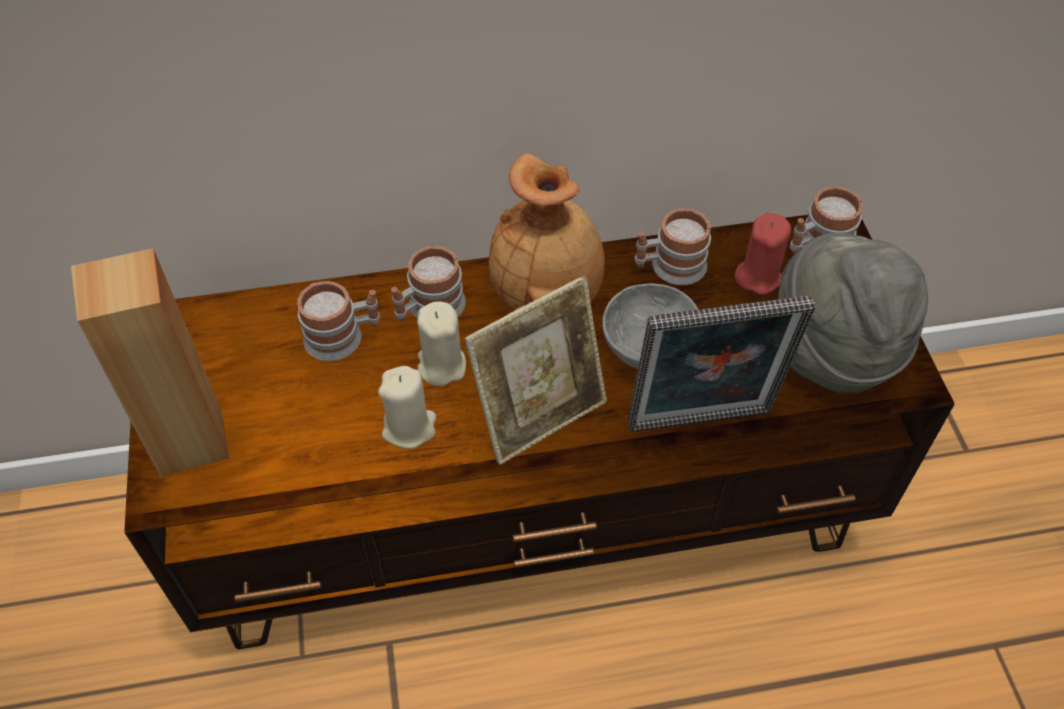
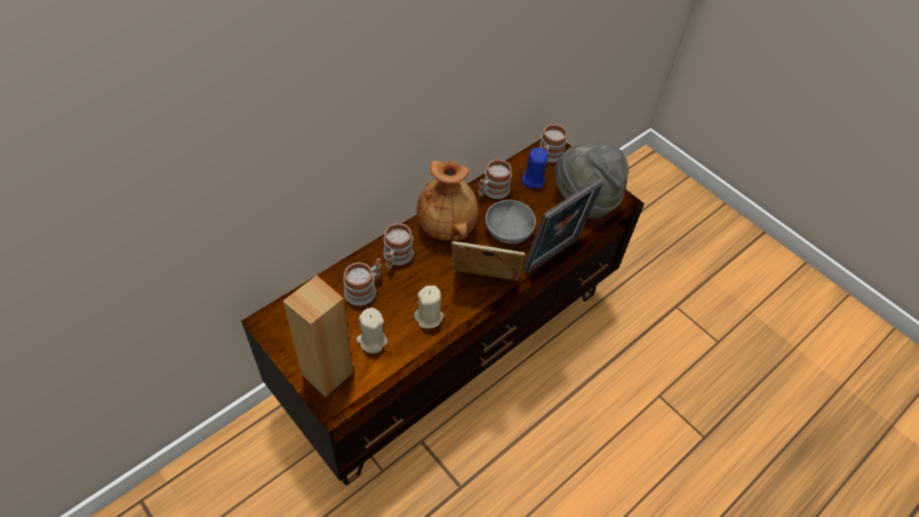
camera: 35 degrees left, 0 degrees up
(441, 365) = (422, 282): beige candle -> beige candle (372, 340)
(540, 415) = (483, 284): picture frame -> picture frame turned 105 degrees counterclockwise
(758, 276) = (533, 180): red candle -> blue candle

